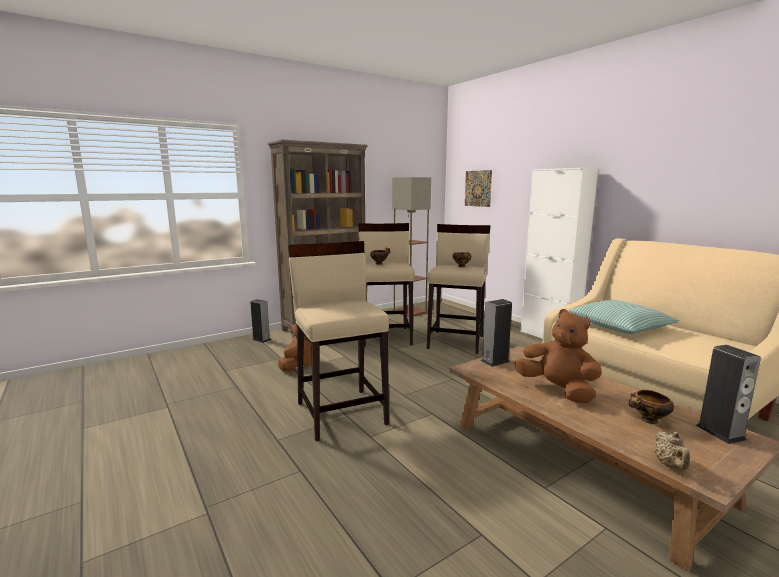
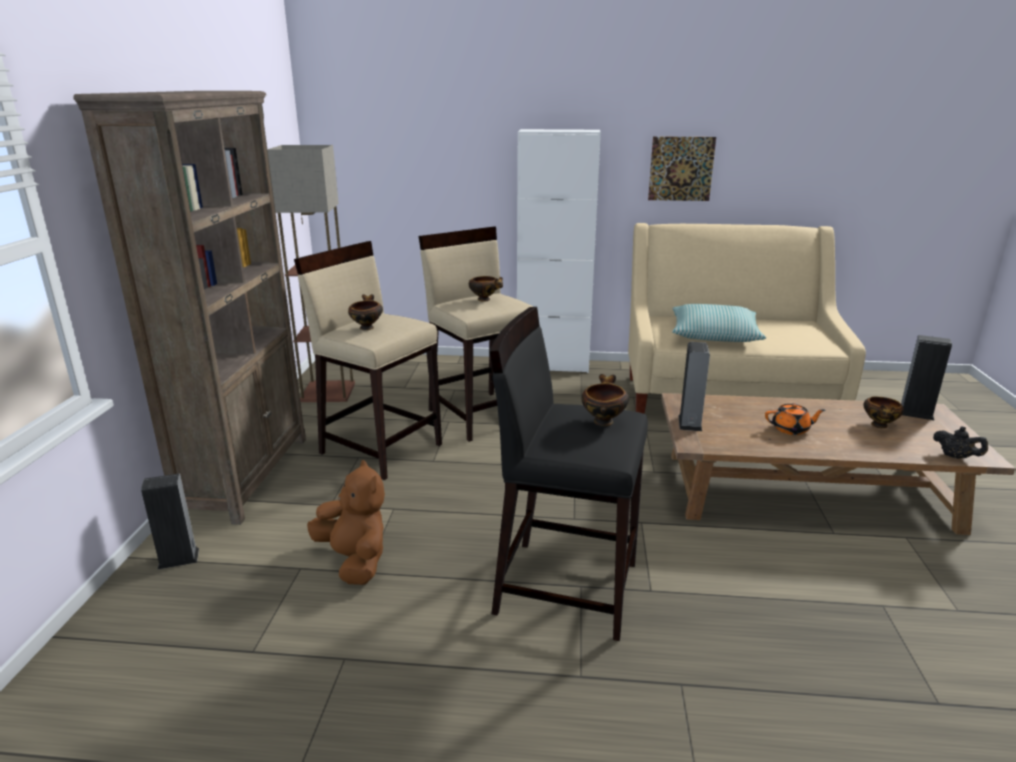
camera: 50 degrees left, 10 degrees up
(341, 412) = (565, 586): beige stool -> black stool
(354, 307) = (603, 421): none -> bowl
(478, 188) = (384, 156): picture -> picture (681, 169)
(558, 390) = (791, 429): brown plush toy -> orange teapot
(670, 465) = (955, 457): beige teapot -> black teapot

